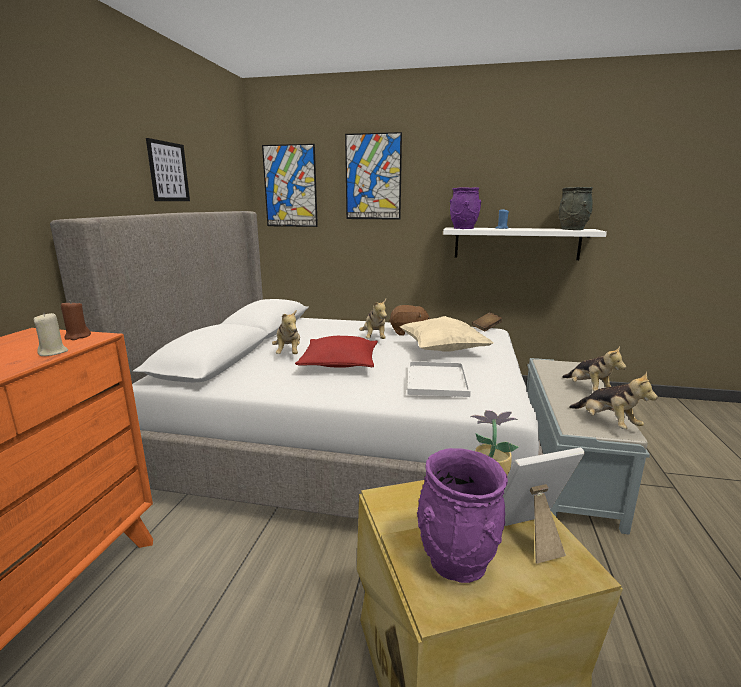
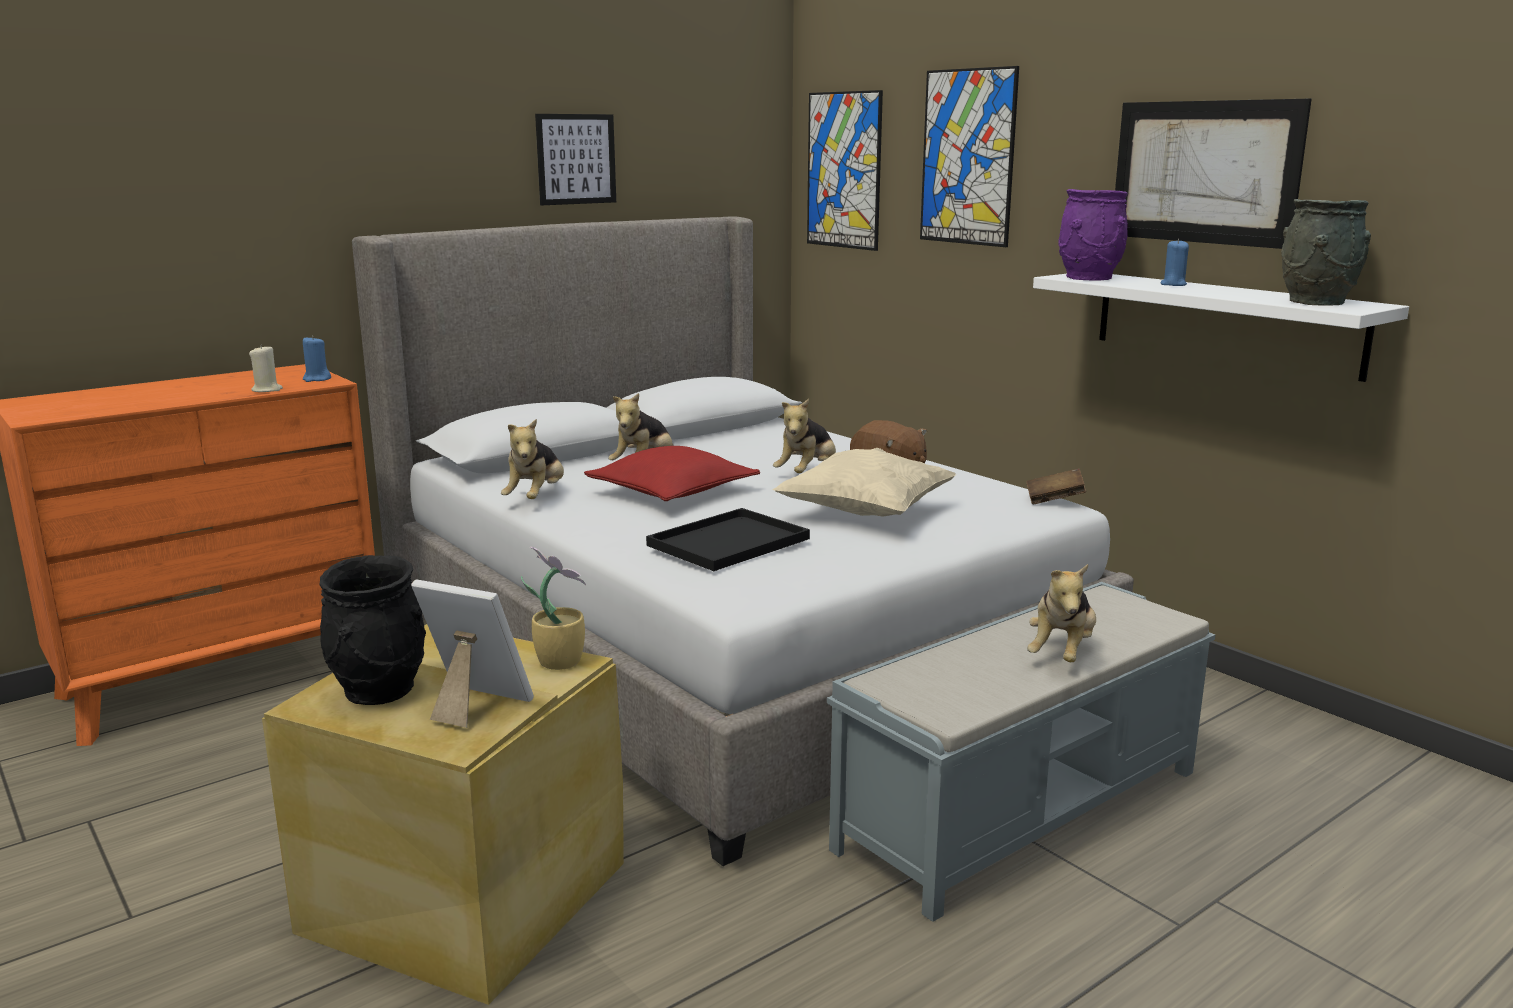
camera: 40 degrees right, 0 degrees up
(77, 337) = (317, 379): brown candle -> blue candle
(435, 379) = (729, 541): white tray -> black tray
(456, 561) = (378, 690): purple vase -> black vase
(504, 180) = (1204, 172): none -> picture
(607, 423) = (950, 696): plush toy -> plush toy (536, 498)

